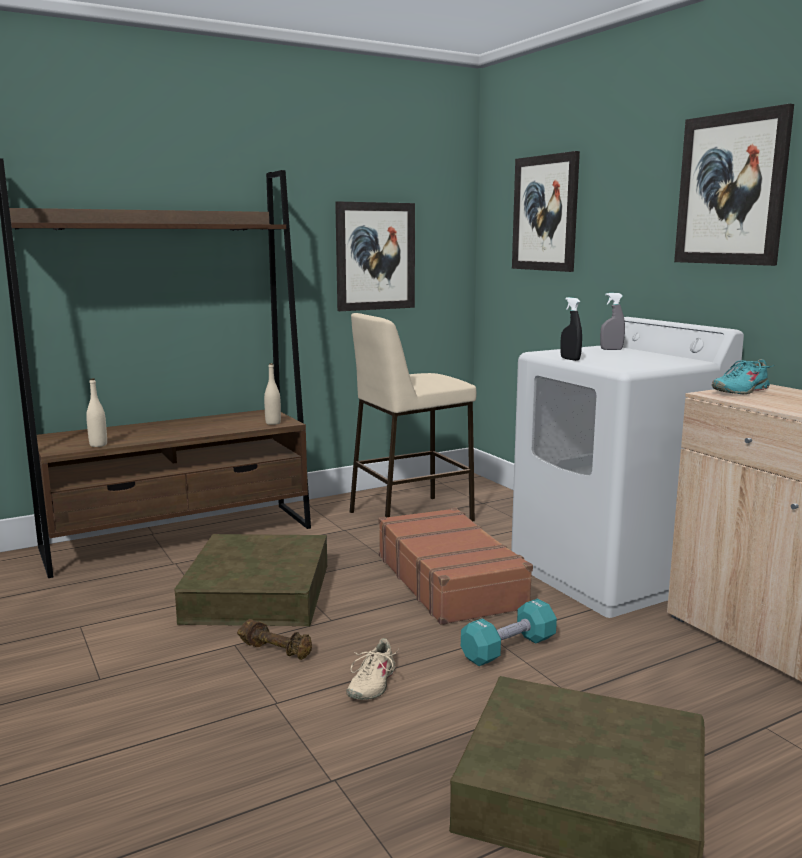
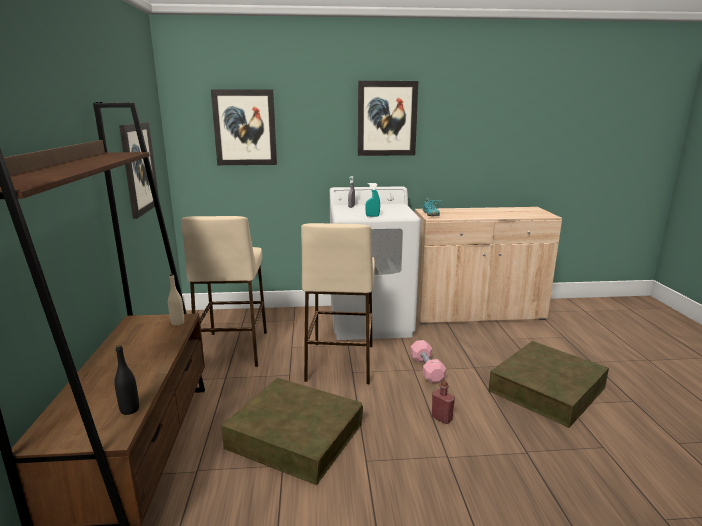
camera: 65 degrees left, 5 degrees up
(98, 445) = (129, 410): beige bottle -> black bottle
(276, 650) = (385, 444): brown dumbbell -> none
(371, 684) = (441, 418): beige shoe -> red bottle
(450, 581) = (340, 363): brown suitcase -> beige stool
(508, 648) = (426, 369): turquoise dumbbell -> pink dumbbell
(570, 359) = (372, 216): black spray bottle -> turquoise spray bottle

